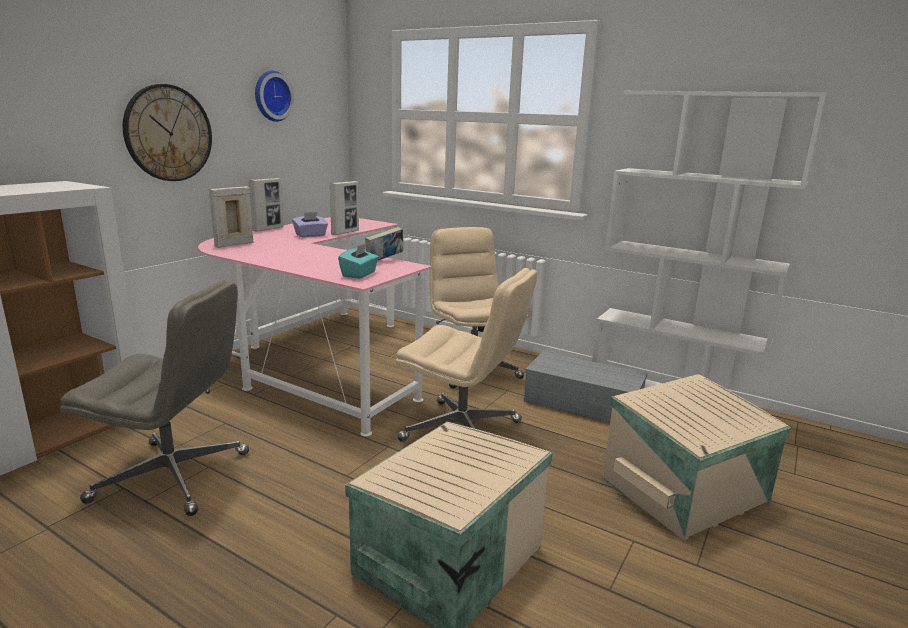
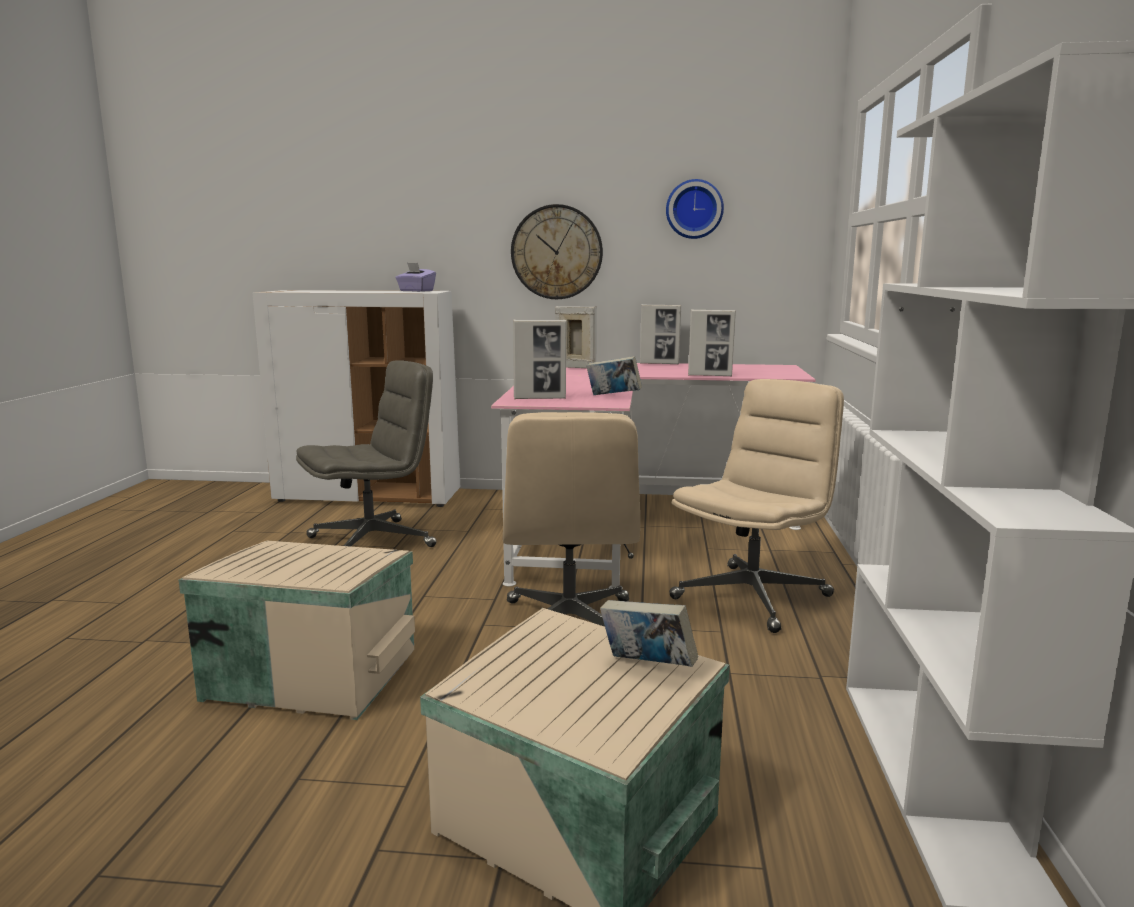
camera: 65 degrees right, 5 degrees down
(174, 476) = (372, 541): grey office chair -> grey office chair turned 105 degrees counterclockwise
(310, 235) = (666, 372): purple tissue box -> purple tissue box (416, 291)
(359, 274) = (540, 398): turquoise tissue box -> picture frame
(584, 403) = (767, 695): grey storage box -> none
(698, 390) = (647, 666): none -> book

